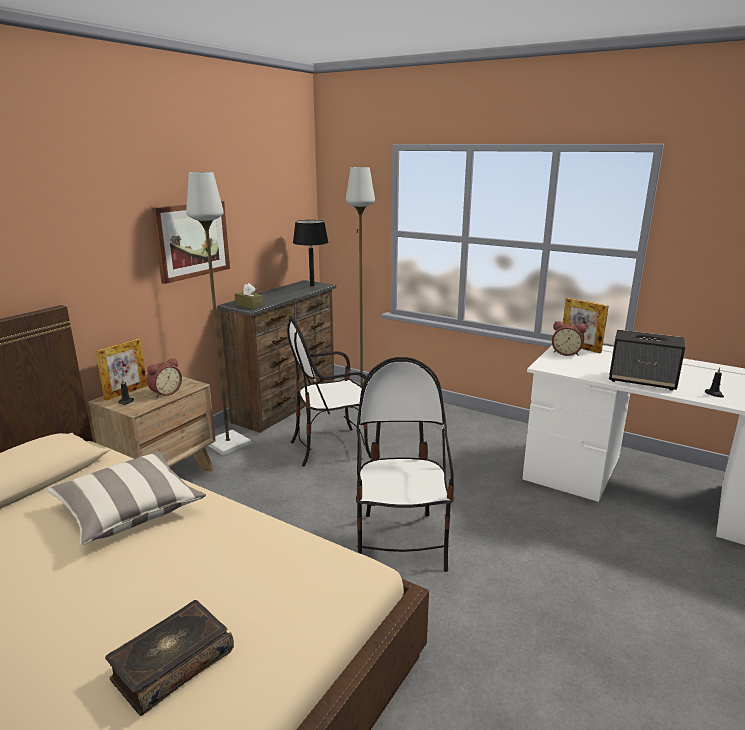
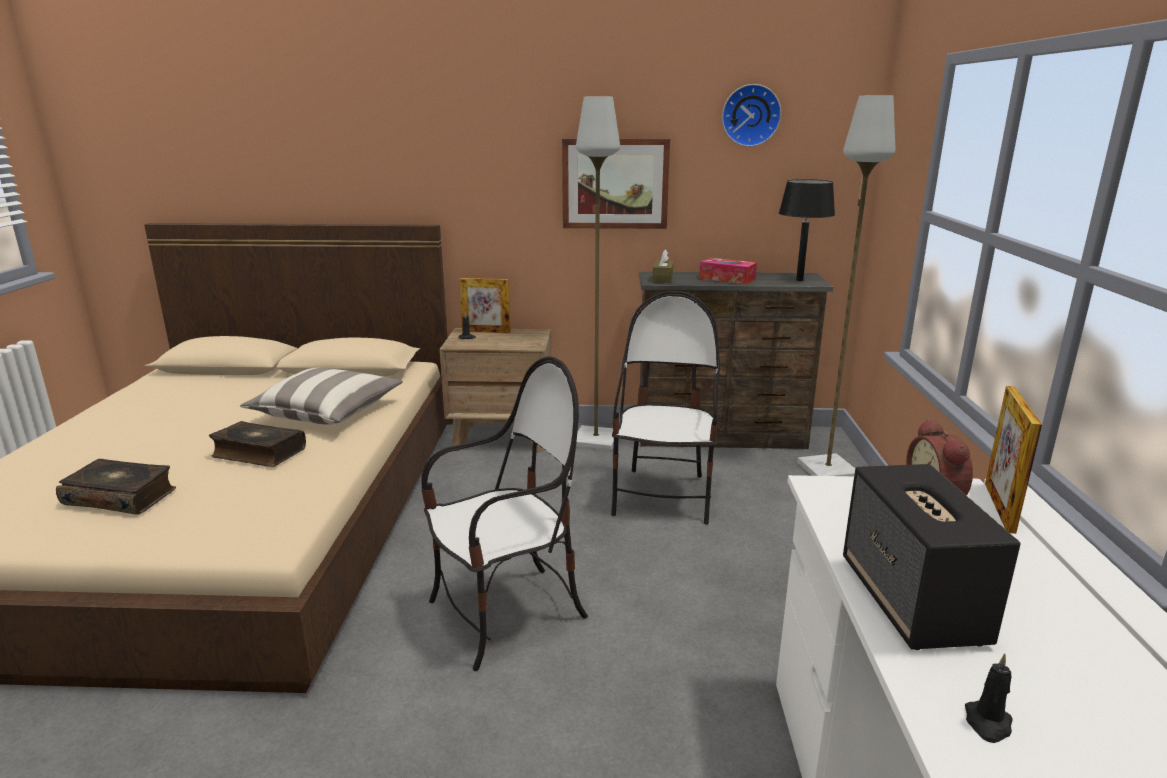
camera: 60 degrees right, 0 degrees up
(165, 392) = (502, 342): alarm clock -> none
(174, 561) = (258, 453): none -> book
(260, 180) = (750, 115): none -> wall clock
(279, 295) = (727, 279): none -> tissue box
(331, 447) = (663, 496): chair -> chair turned 60 degrees clockwise

